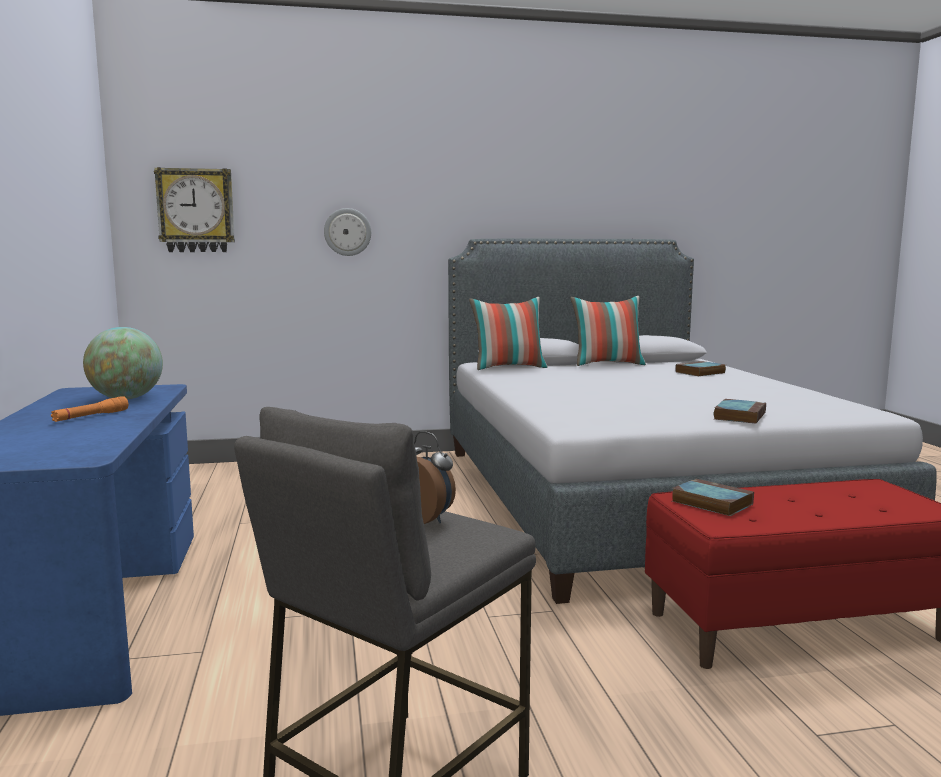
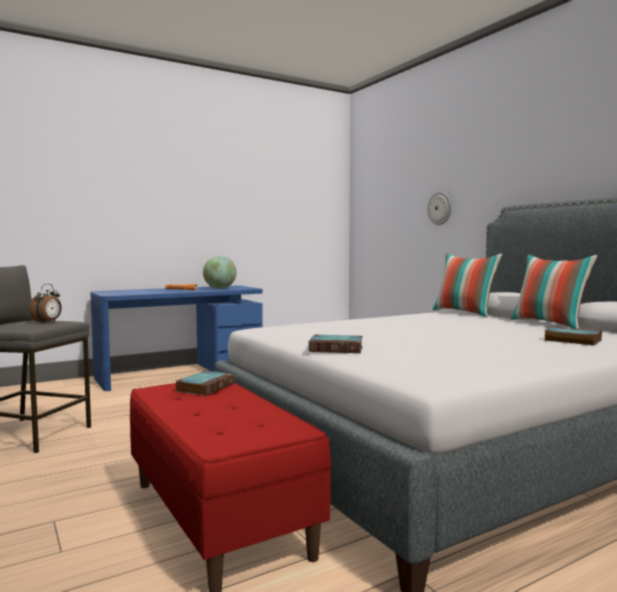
camera: 70 degrees right, 5 degrees down
(196, 210) = (376, 201): wall clock -> none

